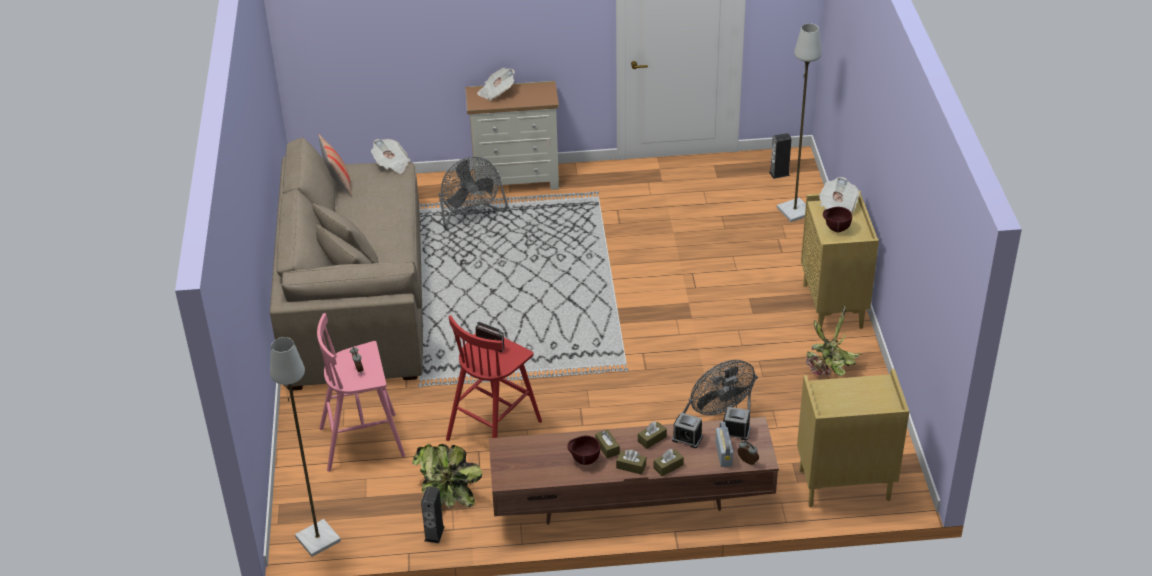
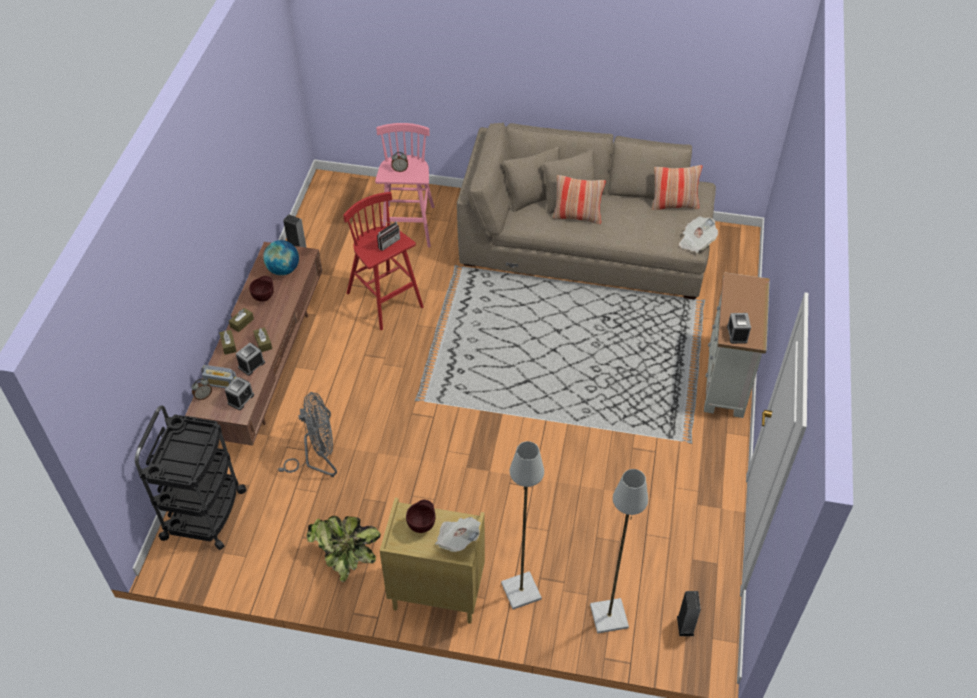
camera: 105 degrees right, 10 degrees up
(318, 540) = (325, 193): grey floor lamp -> grey floor lamp (520, 591)
(378, 242) = (577, 216): none -> pillow
(446, 494) = (332, 262): potted plant -> none
(467, 215) = (678, 334): grey fan -> none
(496, 92) = (752, 299): newspaper -> none
(534, 458) = (283, 270): none -> globe
(543, 96) = (737, 334): none -> alarm clock
(607, 447) = (269, 313): brown tissue box -> none
(843, 485) = (205, 514): beige cabinet -> black cart

